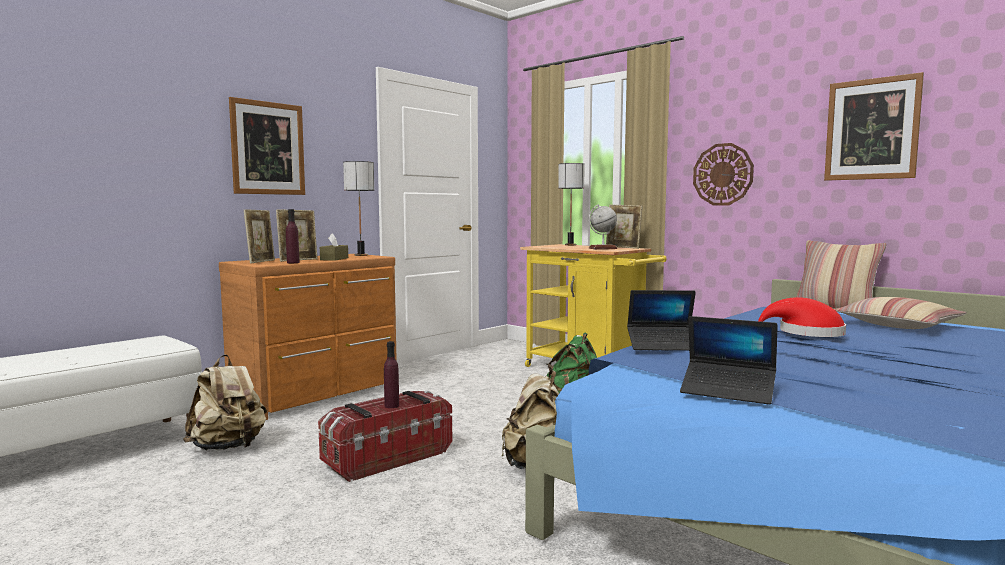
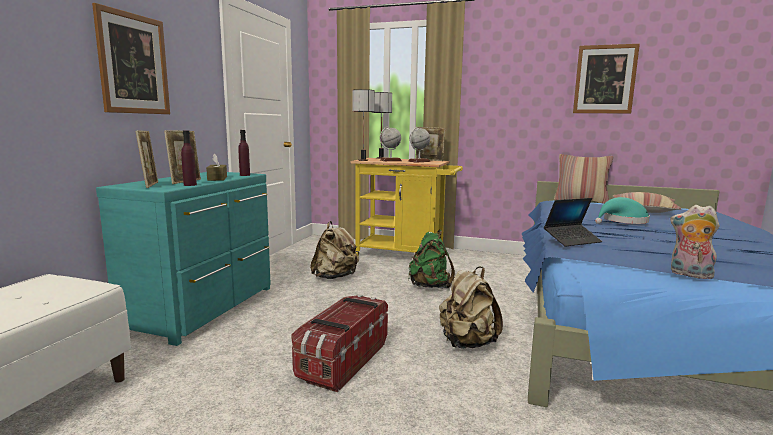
camera: 25 degrees left, 5 degrees up
(228, 447) = (173, 382): beige backpack -> beige backpack (335, 277)
(319, 395) = (206, 308): brown dresser -> turquoise dresser
(360, 255) = (227, 173): table lamp -> table lamp (363, 160)
(391, 406) = (347, 314): purple bottle -> purple bottle (245, 175)
(570, 247) = (390, 160): none -> globe
(722, 174) = (499, 106): wall clock -> none
(728, 391) = (689, 275): laptop -> plush toy
(805, 333) = (622, 221): red hat -> turquoise hat

